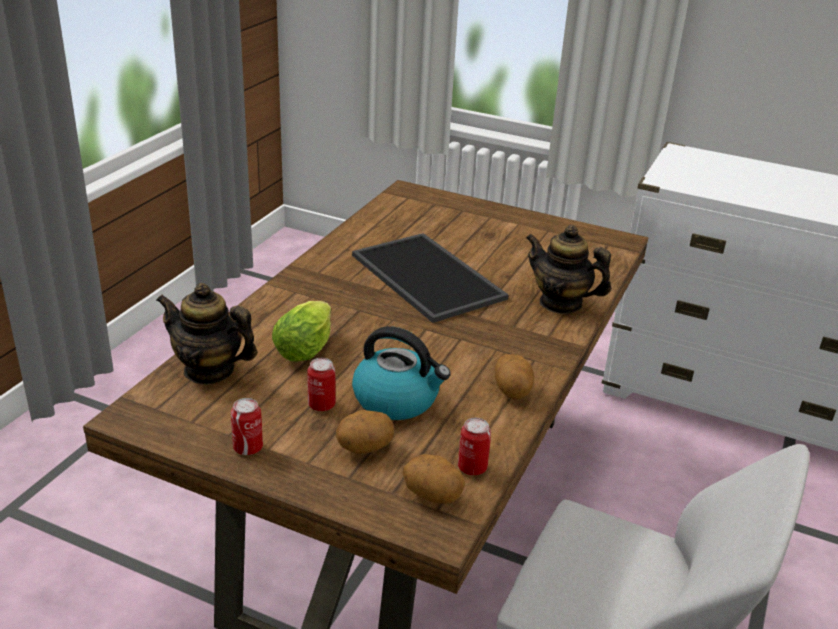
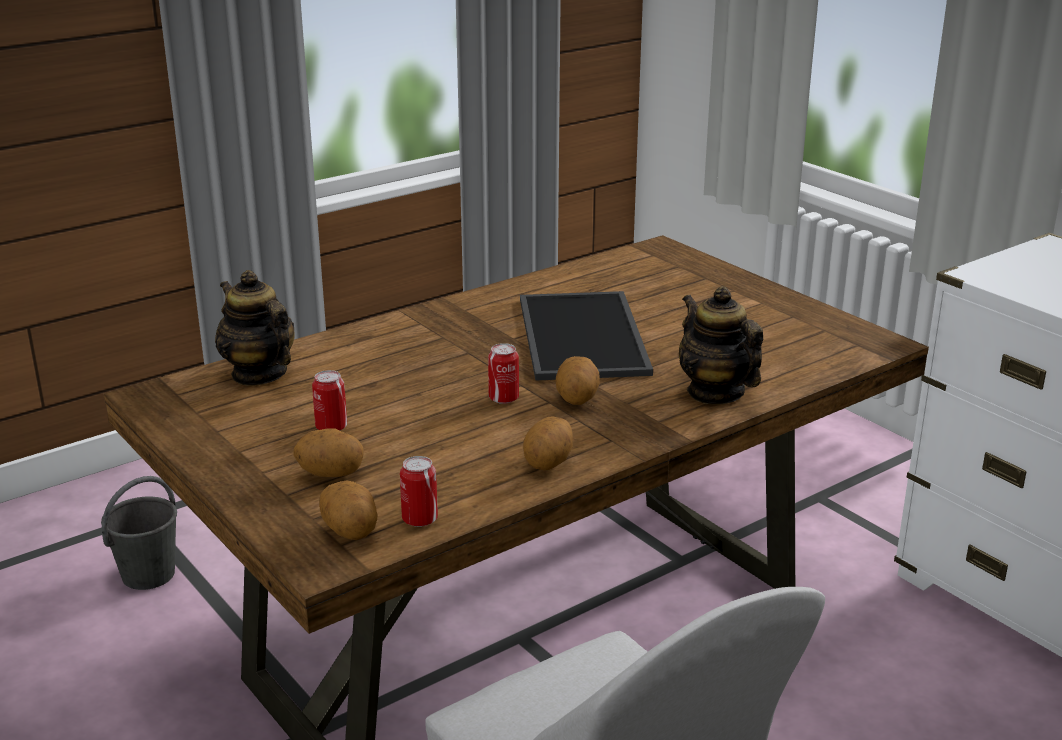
camera: 30 degrees right, 5 degrees down
(57, 561) = (149, 574): none -> grey bucket
(248, 448) = (222, 445): can -> can (503, 398)
(307, 348) = (374, 375): lettuce -> none
(397, 400) = (413, 441): kettle -> none
(477, 331) = (577, 399): none -> potato

